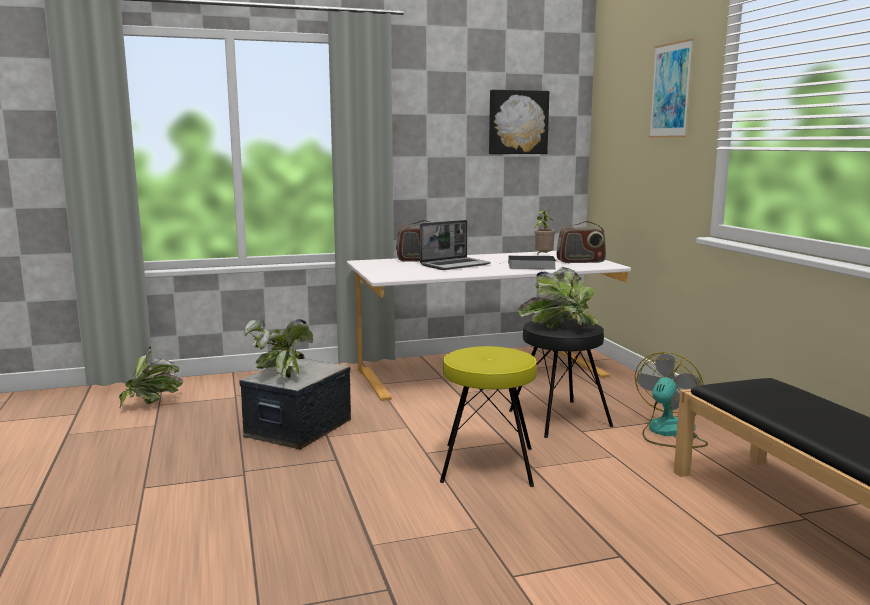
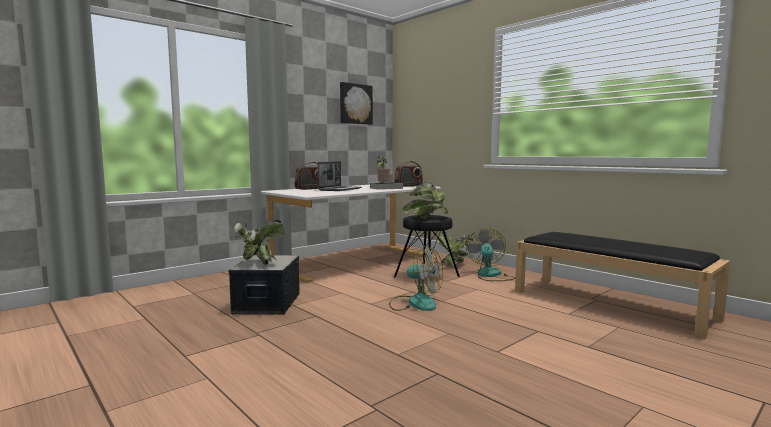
camera: 25 degrees left, 5 degrees down
(152, 404) = (126, 307): potted plant -> potted plant (454, 265)
(488, 464) = (415, 303): yellow stool -> fan
(670, 90) = (455, 84): picture -> none

